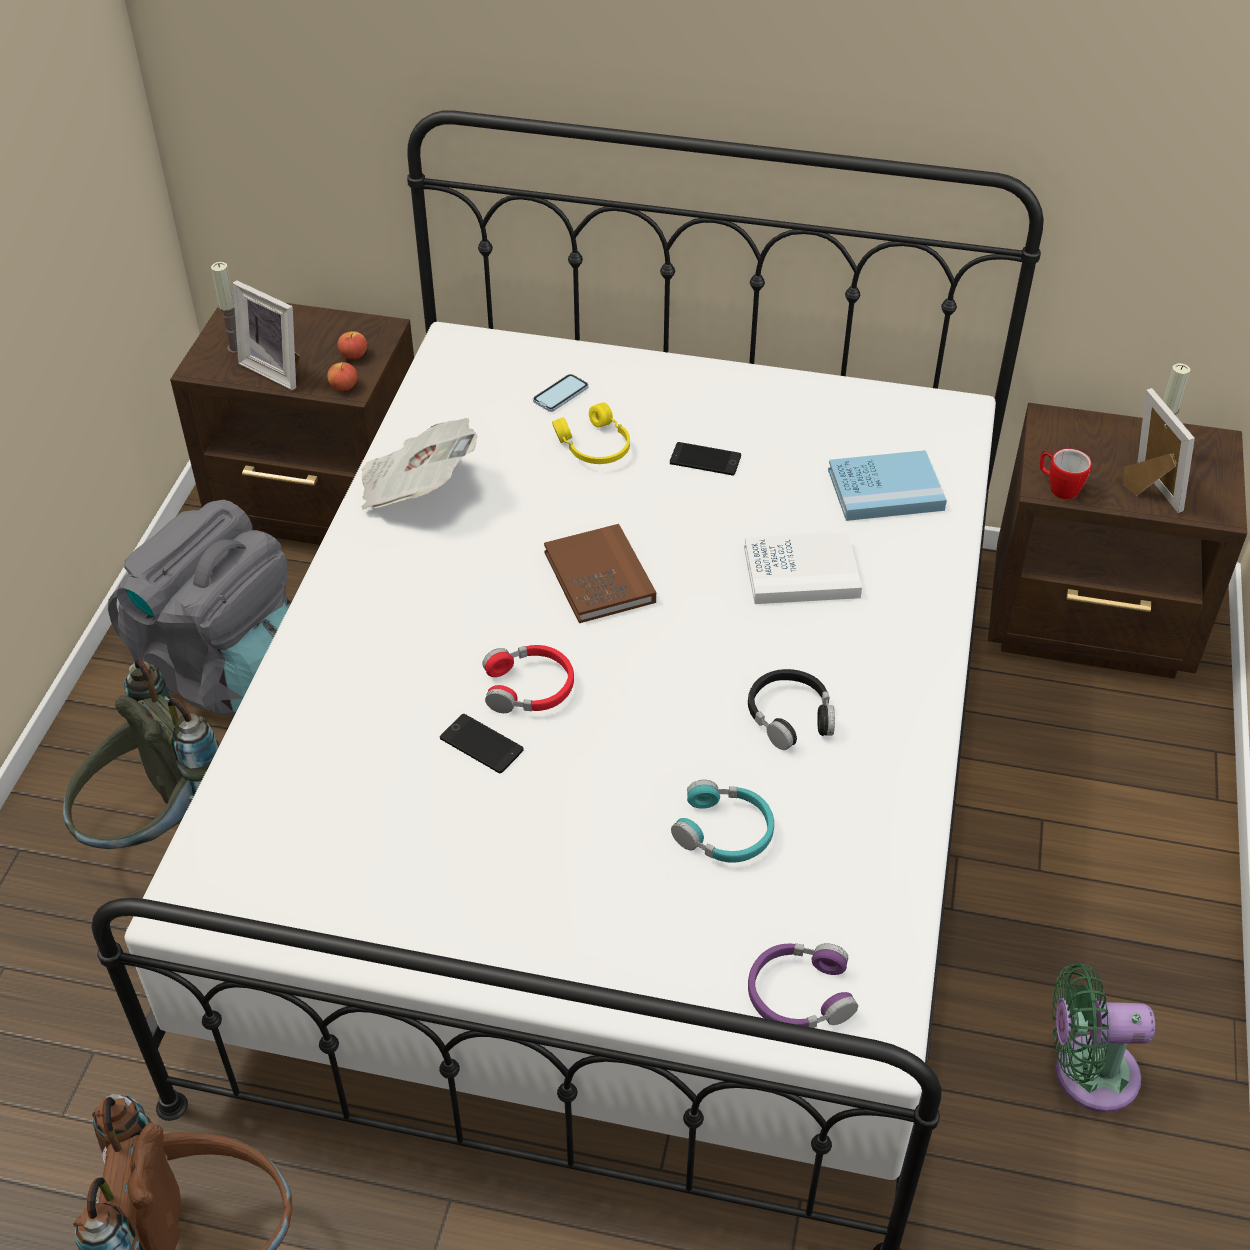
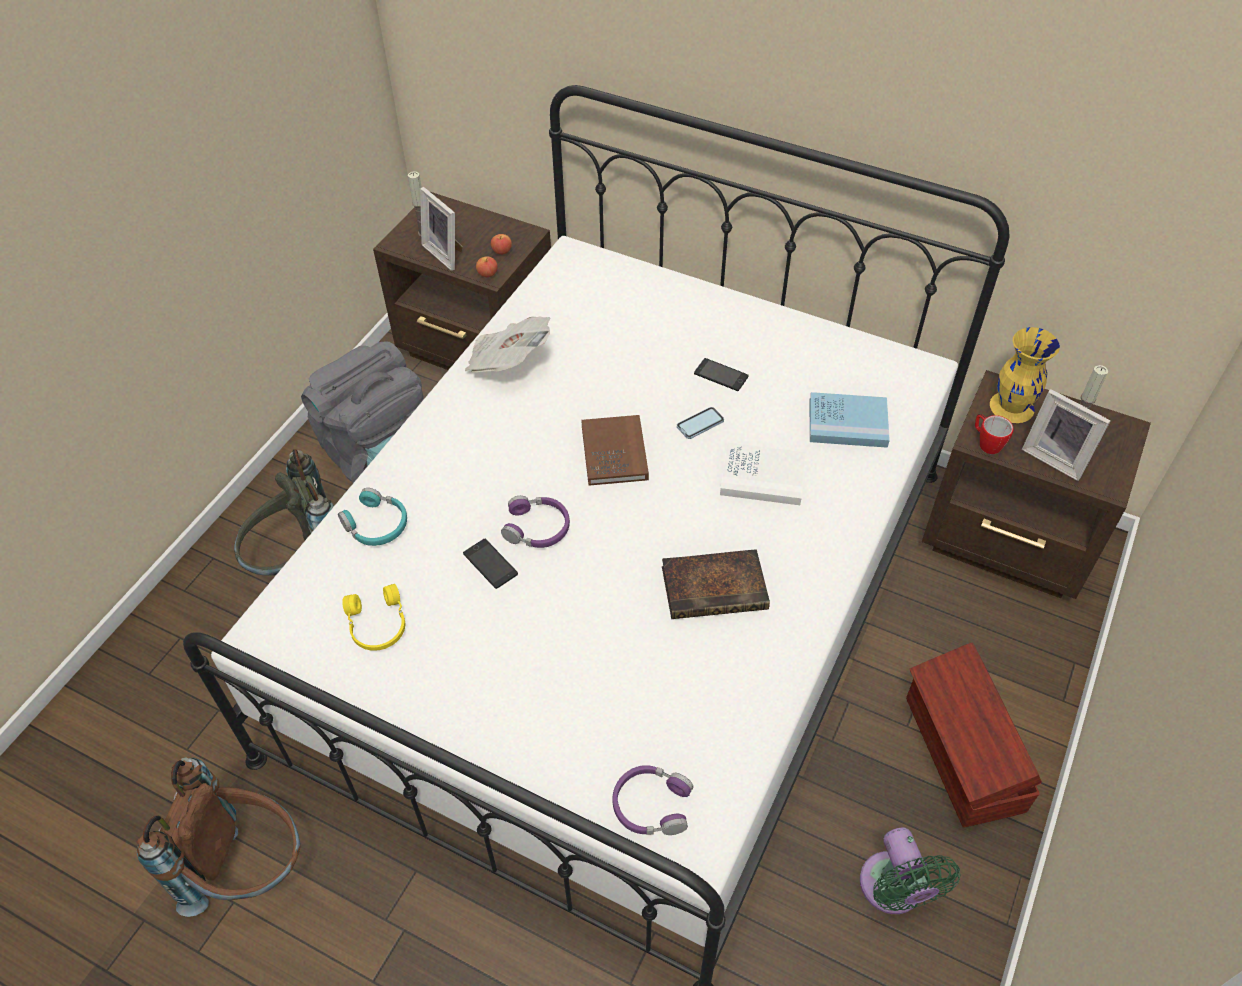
camera: 15 degrees right, 5 degrees up
(529, 688) = (537, 528): red headphones -> purple headphones
(560, 394) = (633, 306): phone -> phone (700, 424)
(594, 447) = (643, 351): yellow headphones -> yellow headphones (377, 625)
(724, 832) = (639, 667): turquoise headphones -> turquoise headphones (376, 525)
(790, 716) = (716, 587): black headphones -> book
(1074, 441) = (1012, 407): none -> yellow vase
(1086, 1073) = (893, 890): green fan -> green fan turned 120 degrees counterclockwise
(1117, 890) = (962, 755): none -> brown storage box
(1146, 490) = (1056, 457): picture frame -> picture frame turned 135 degrees clockwise

